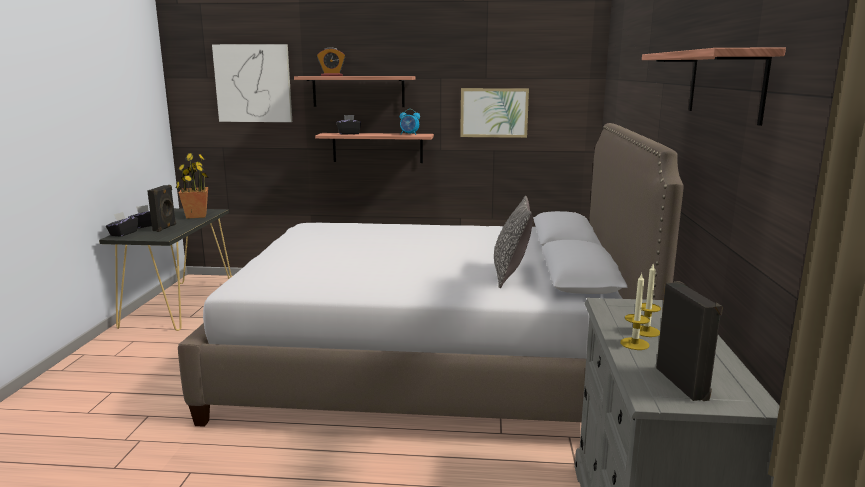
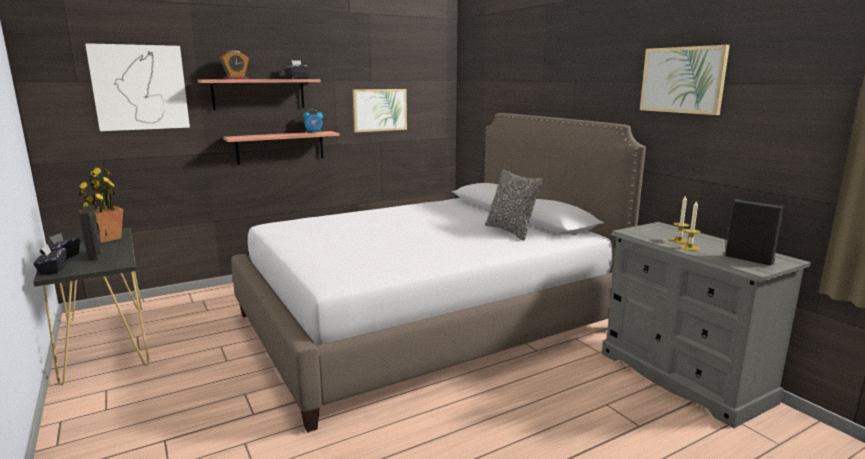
camera: 35 degrees left, 0 degrees up
(349, 133) = (256, 135): black tissue box -> black tissue box (298, 78)
(724, 84) = (682, 80): shelf -> picture

